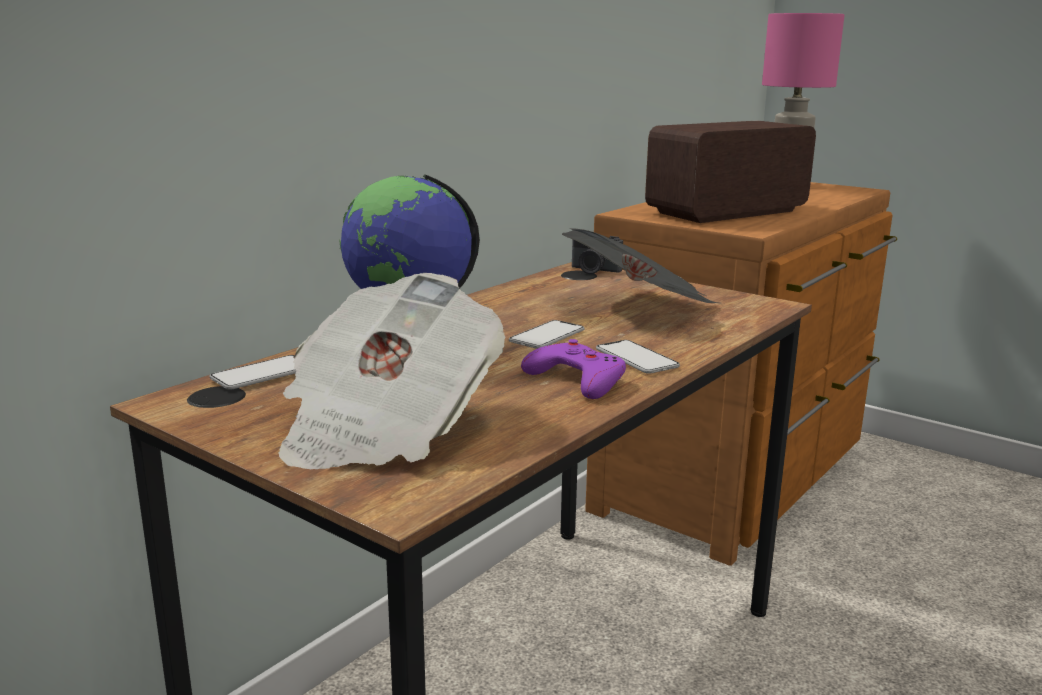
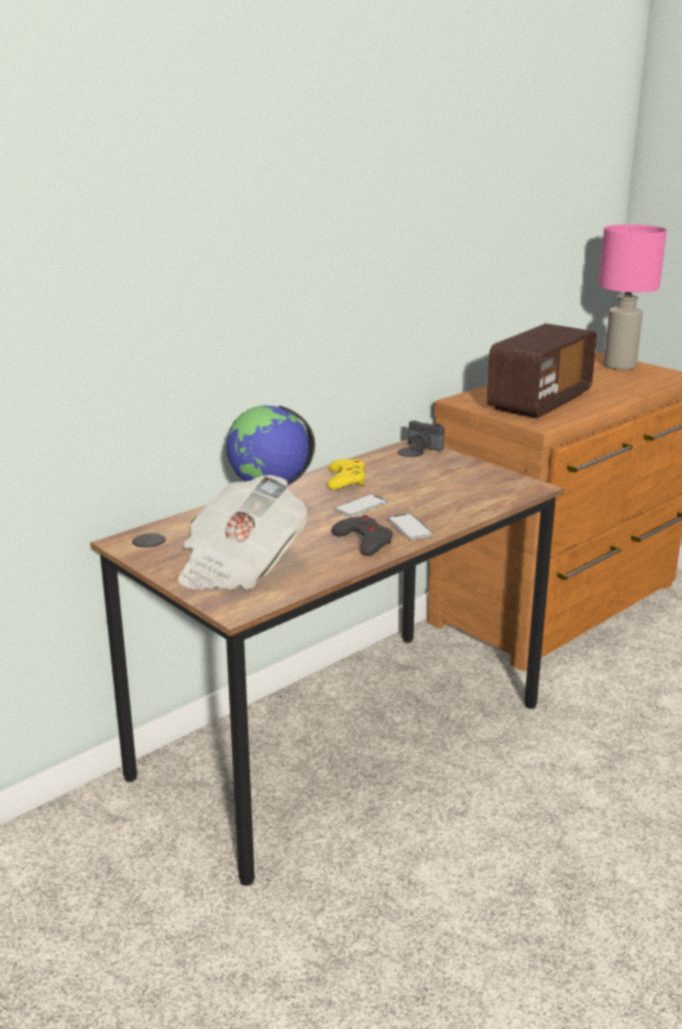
camera: 10 degrees right, 5 degrees up
(262, 374) = (176, 526): phone -> none
(508, 307) = (346, 480): none -> yellow game controller
(577, 379) = (364, 541): purple game controller -> grey game controller
(641, 309) = (437, 487): newspaper -> none
(727, 212) = (539, 401): radio -> radio turned 150 degrees clockwise

